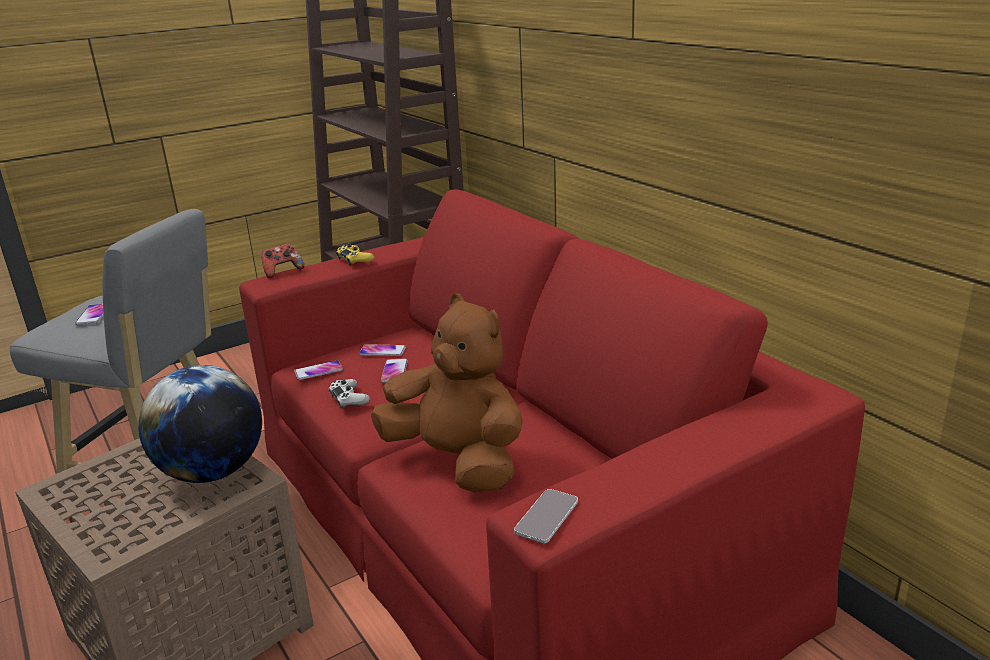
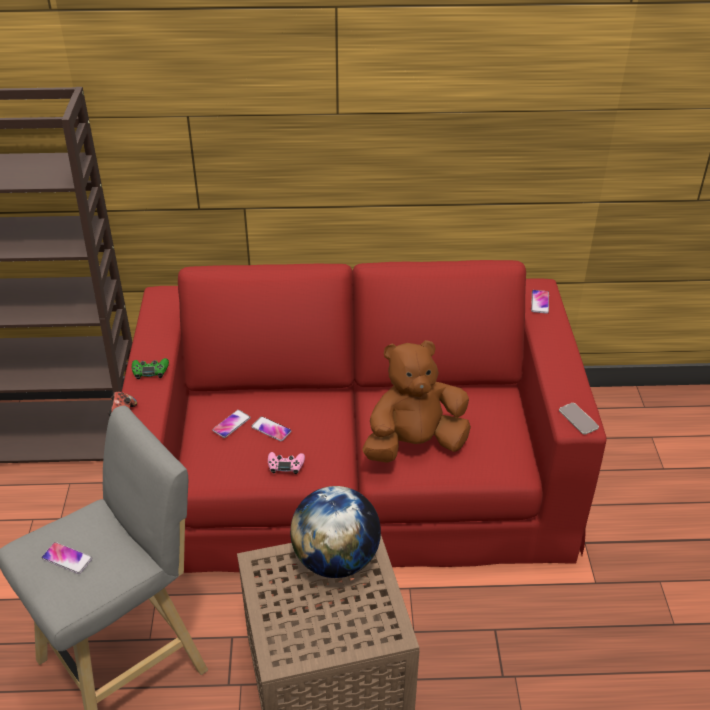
camera: 60 degrees left, 15 degrees up
(318, 371) = (223, 468): phone -> phone (540, 302)
(349, 398) = (285, 465): white game controller -> pink game controller
(355, 259) = (150, 371): yellow game controller -> green game controller

